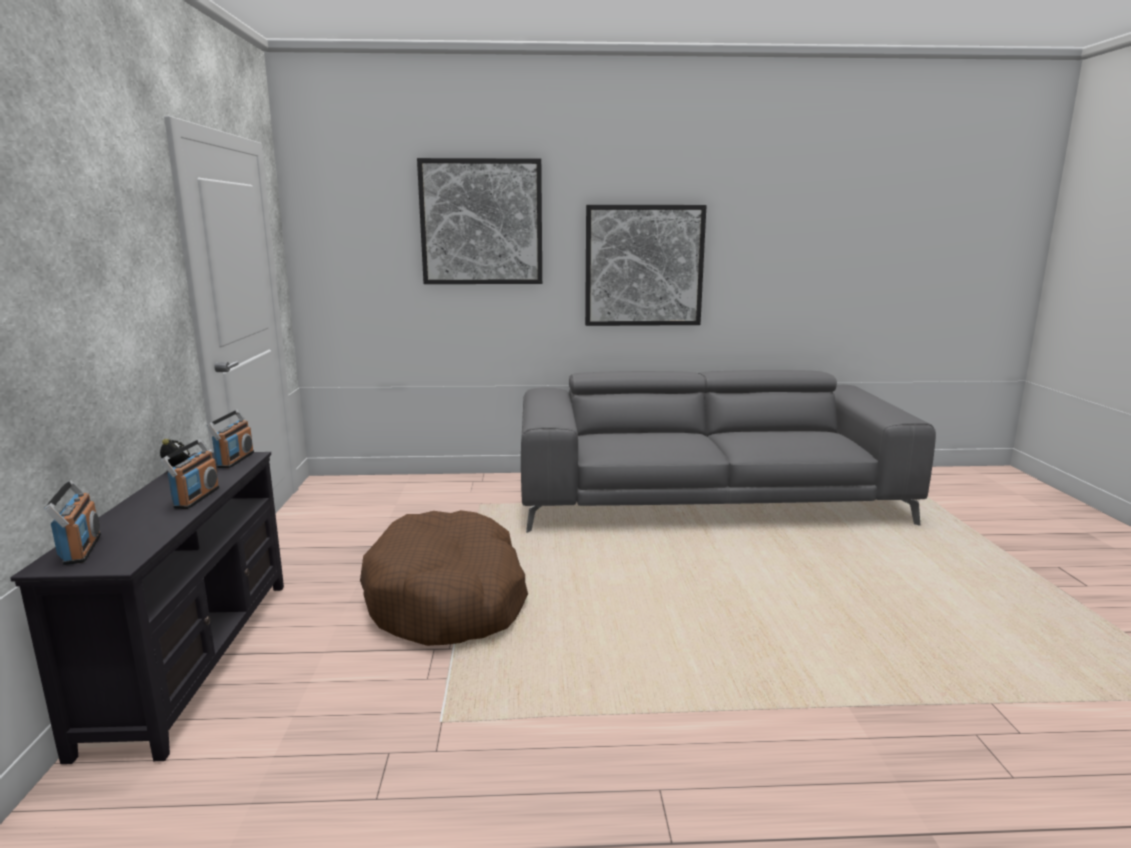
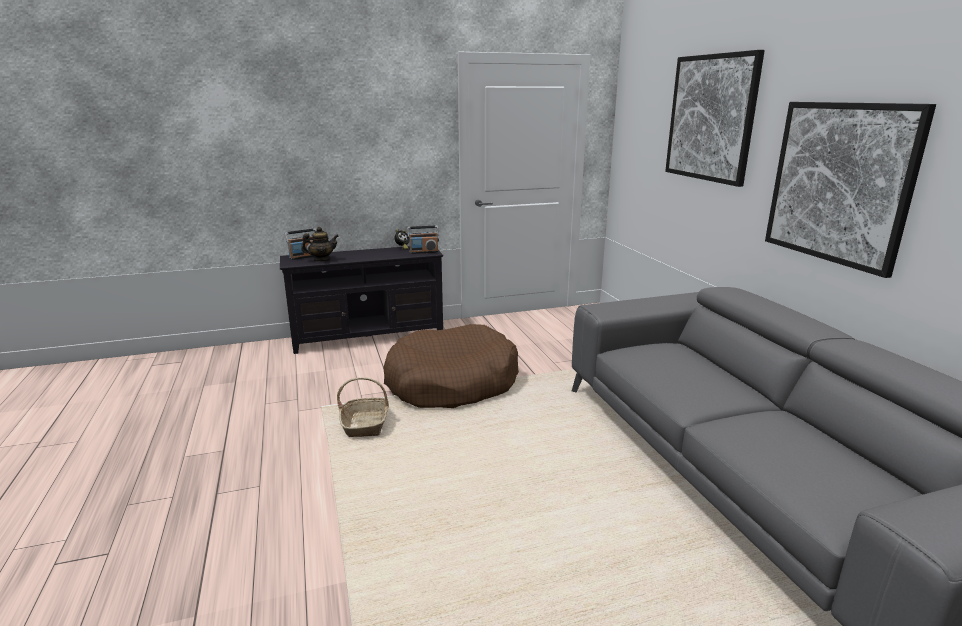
camera: 75 degrees right, 5 degrees up
(142, 533) = (322, 260): none -> teapot
(196, 498) = (365, 257): radio -> none
(523, 678) = (365, 424): none -> basket

